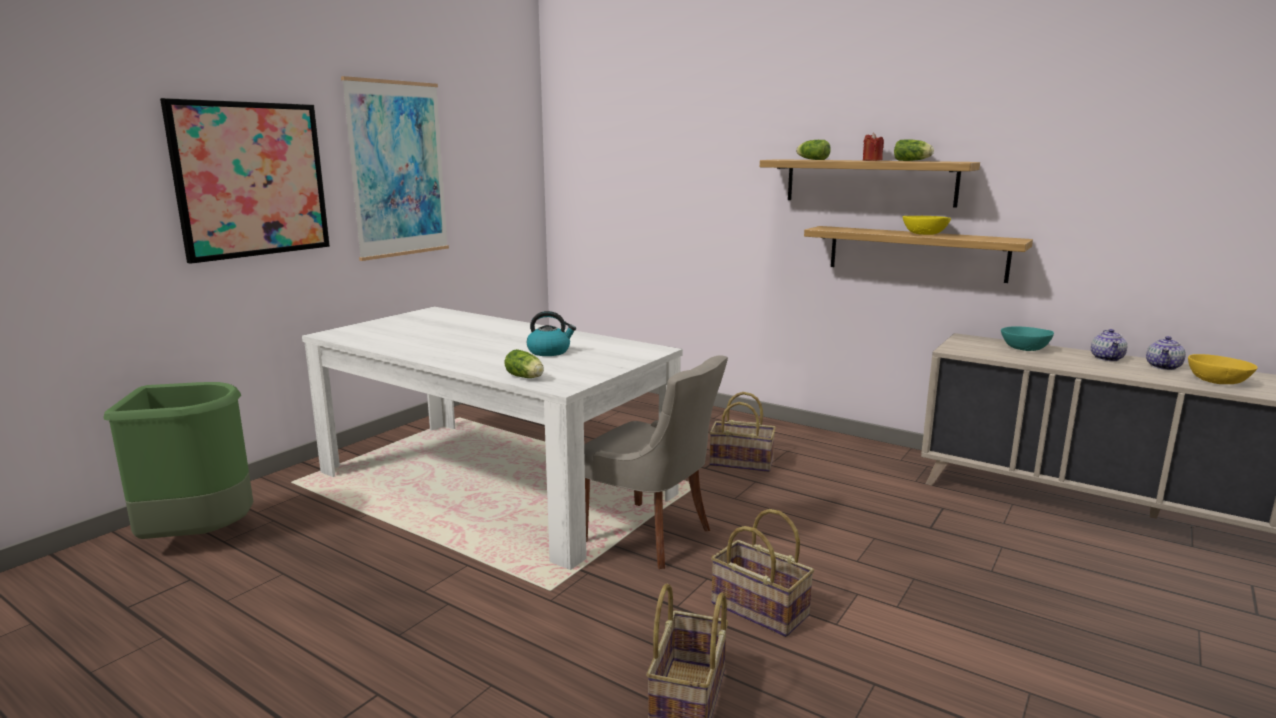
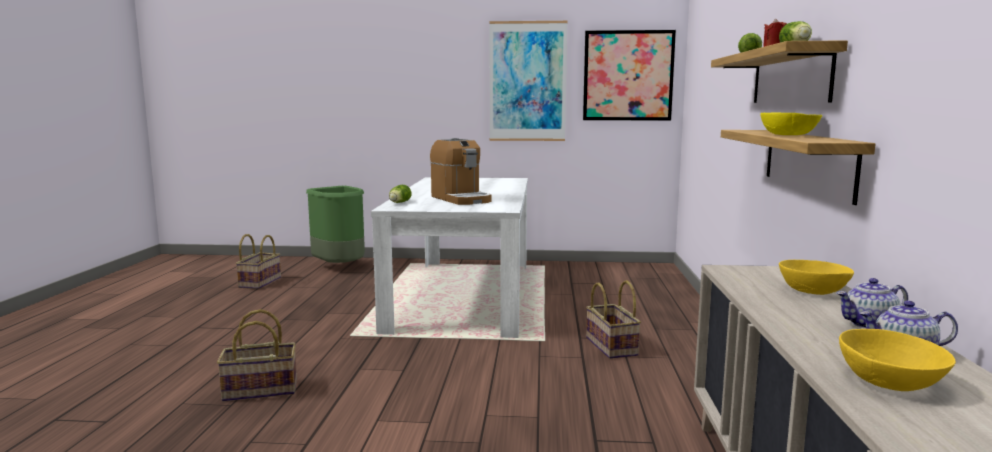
camera: 60 degrees right, 5 degrees down
(251, 179) = (424, 85): picture -> picture (628, 76)
(549, 351) = (461, 199): kettle -> coffee machine
(650, 536) = (444, 344): grey chair -> none
(758, 610) = (375, 392): basket -> basket (259, 282)
(1024, 348) = (812, 291): turquoise bowl -> yellow bowl

